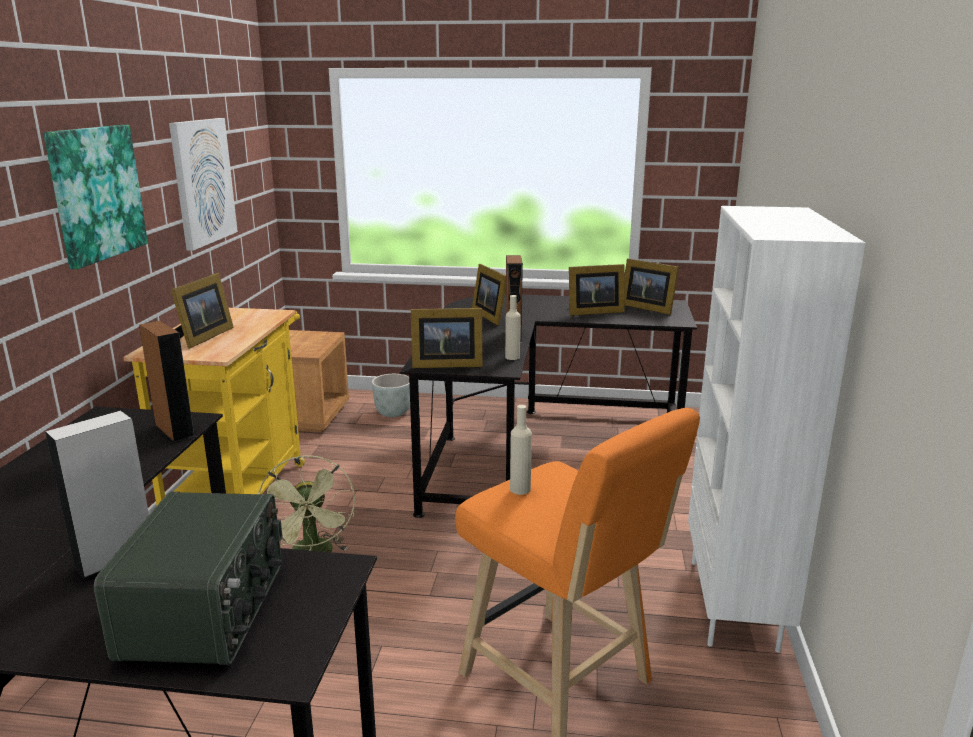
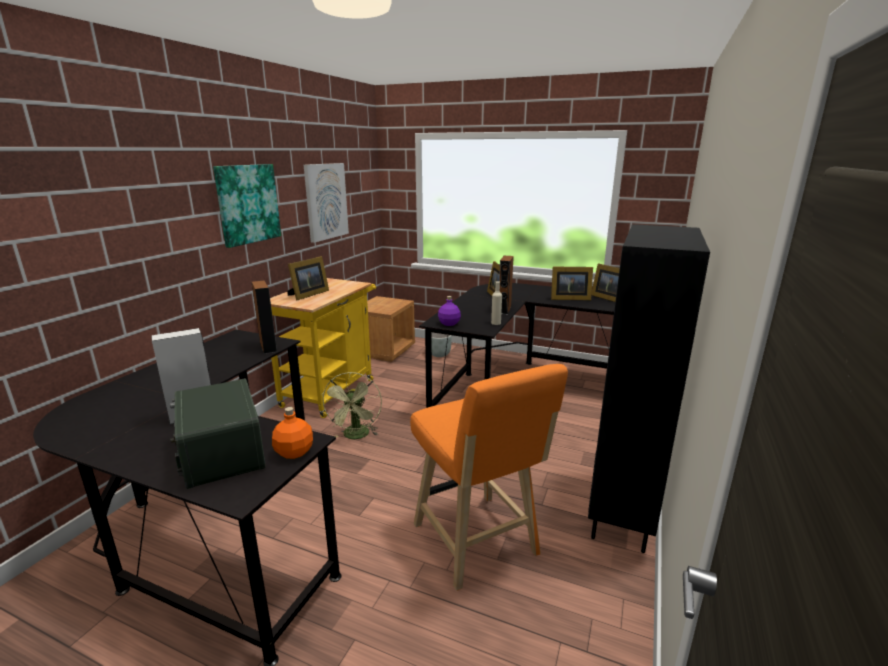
camera: 15 degrees right, 0 degrees up
(207, 610) = (221, 453): radio -> radio turned 135 degrees clockwise
(327, 590) = (294, 452): none -> orange bottle
(445, 364) = (449, 323): picture frame -> purple bottle
(520, 489) = (454, 408): beige bottle -> none
(735, 604) = (623, 512): white bookcase -> black bookcase

